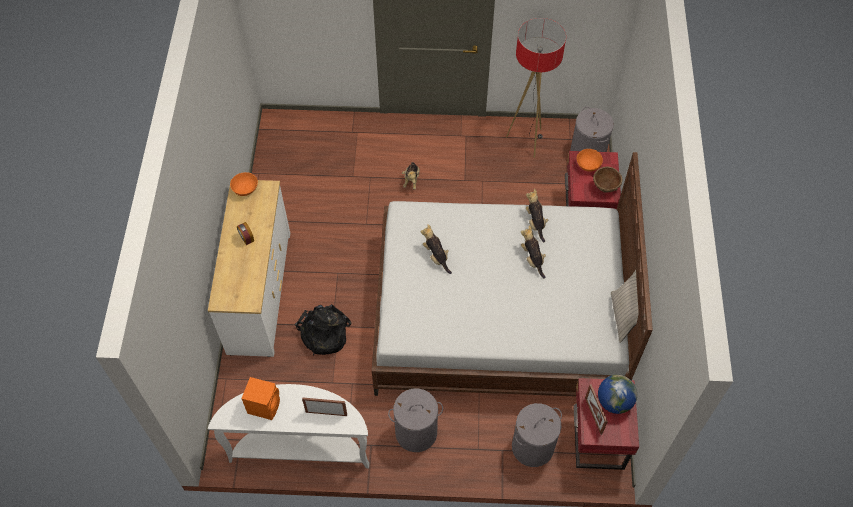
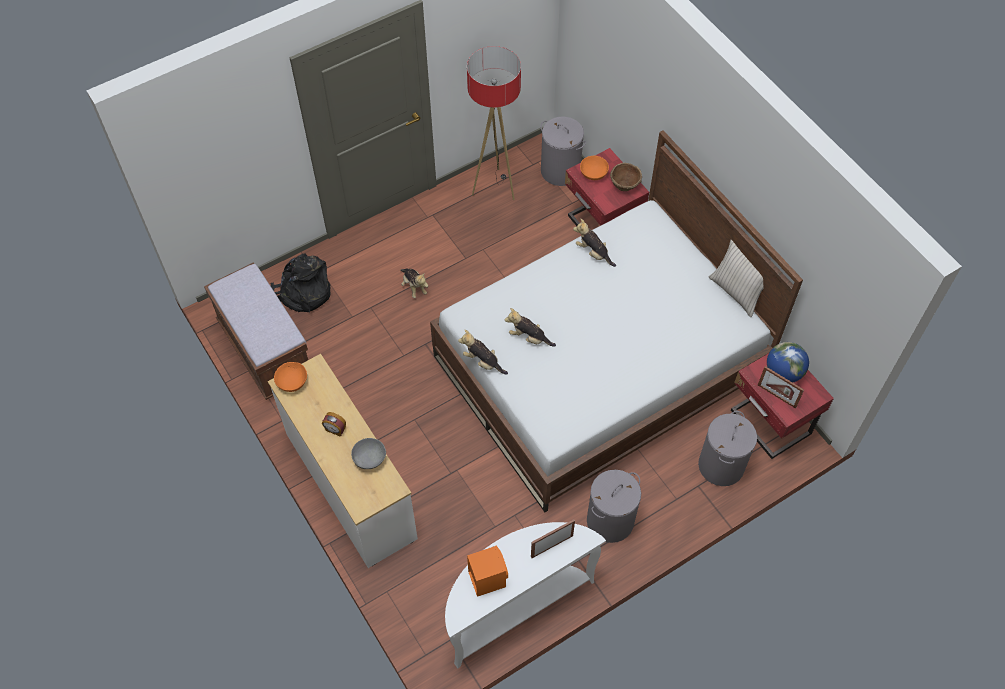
camera: 35 degrees left, 0 degrees up
(252, 272) = (369, 459): none -> grey bowl
(278, 166) = (265, 350): none -> brown bench
(323, 334) = (448, 486): black backpack -> black backpack (303, 293)
(532, 259) = (618, 288): plush toy -> plush toy (482, 361)

